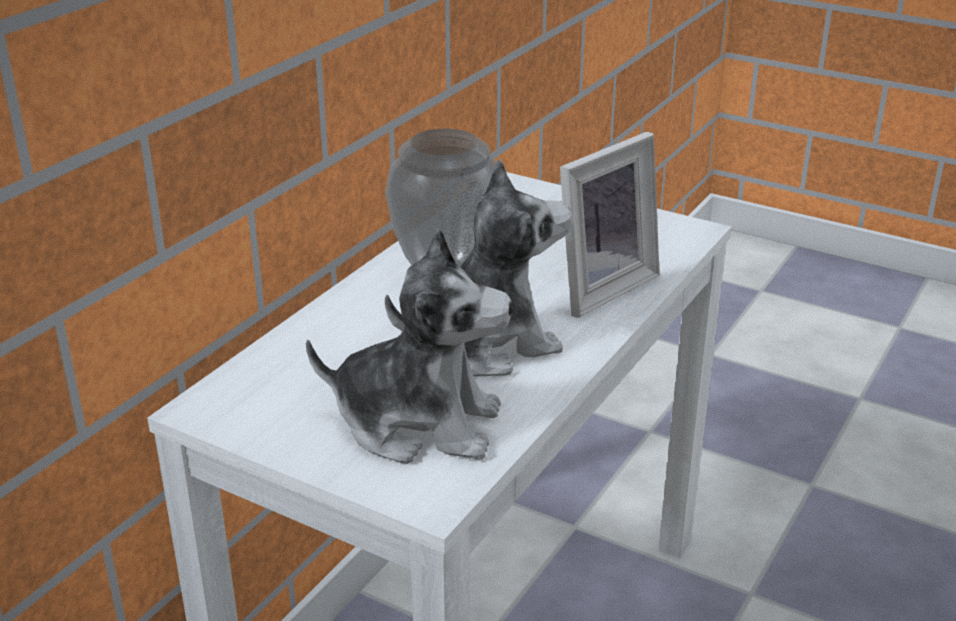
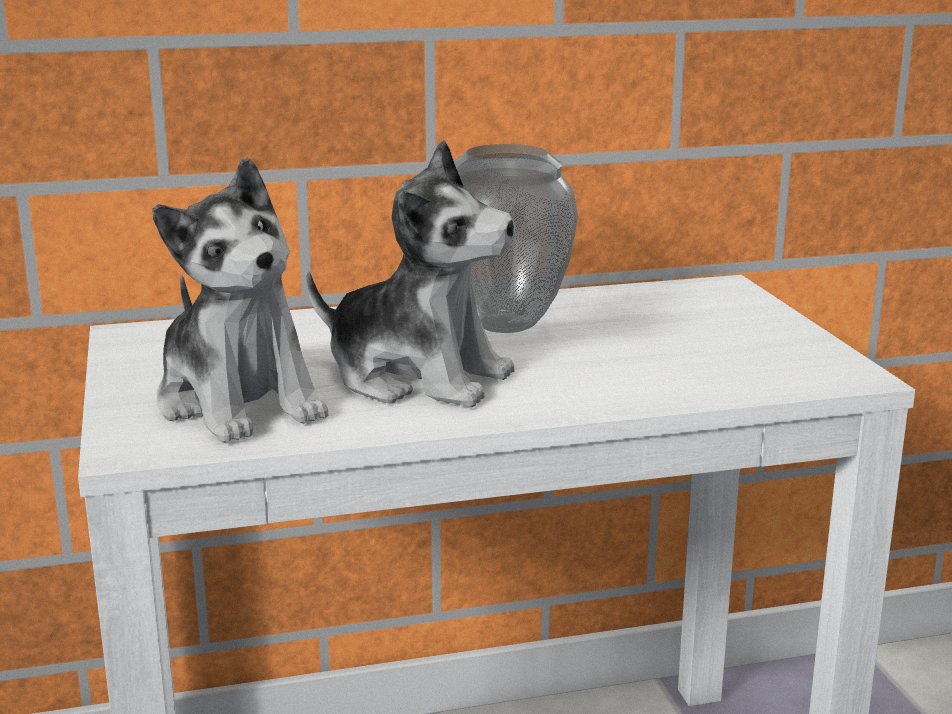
camera: 45 degrees right, 10 degrees down
(599, 287) = (629, 380): picture frame -> none

